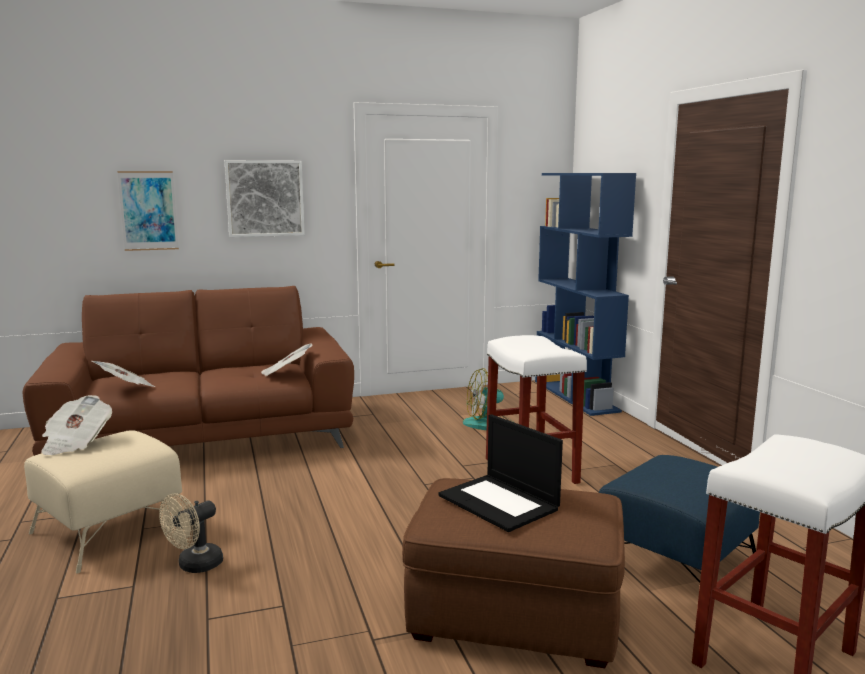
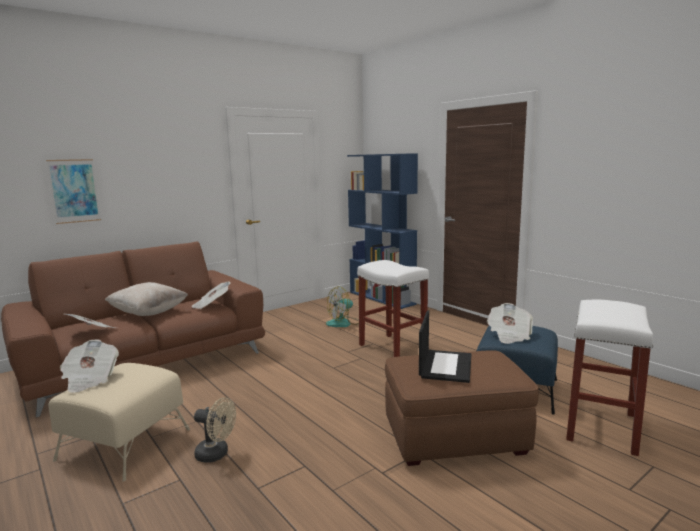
camera: 20 degrees left, 0 degrees up
(194, 566) = (216, 454): beige fan -> beige fan turned 90 degrees counterclockwise
(207, 374) = (148, 313): none -> beige pillow
(265, 198) = (166, 178): picture -> none
(500, 502) = (445, 365): laptop -> laptop turned 105 degrees counterclockwise
(661, 476) = (509, 335): none -> newspaper

